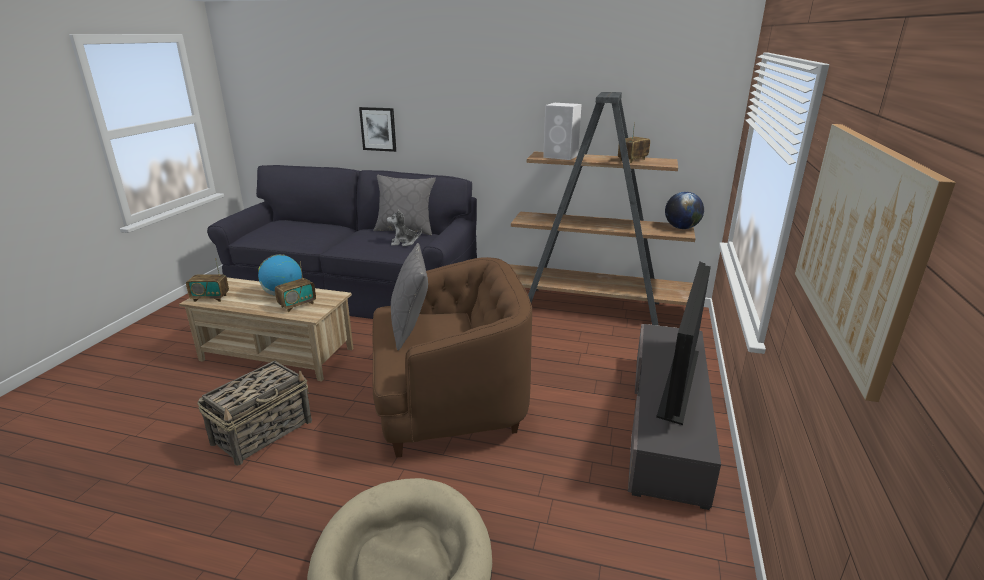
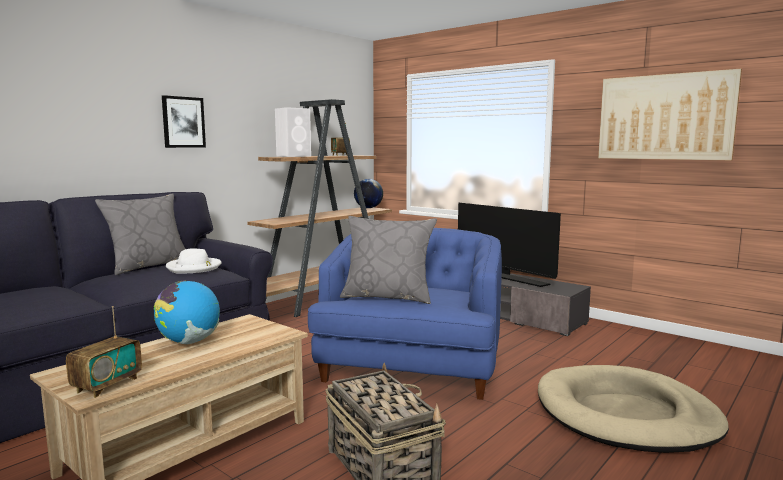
camera: 65 degrees left, 15 degrees down
(297, 305) = (241, 337): radio -> none
(378, 129) = (56, 144): picture -> picture (183, 122)
(404, 242) = (194, 268): plush toy -> white hat
(448, 400) = (411, 366): brown armchair -> blue armchair

